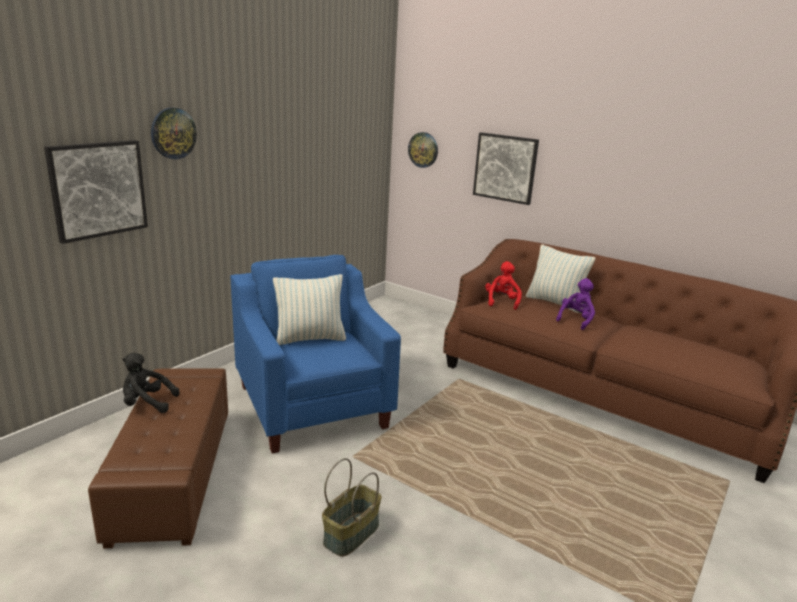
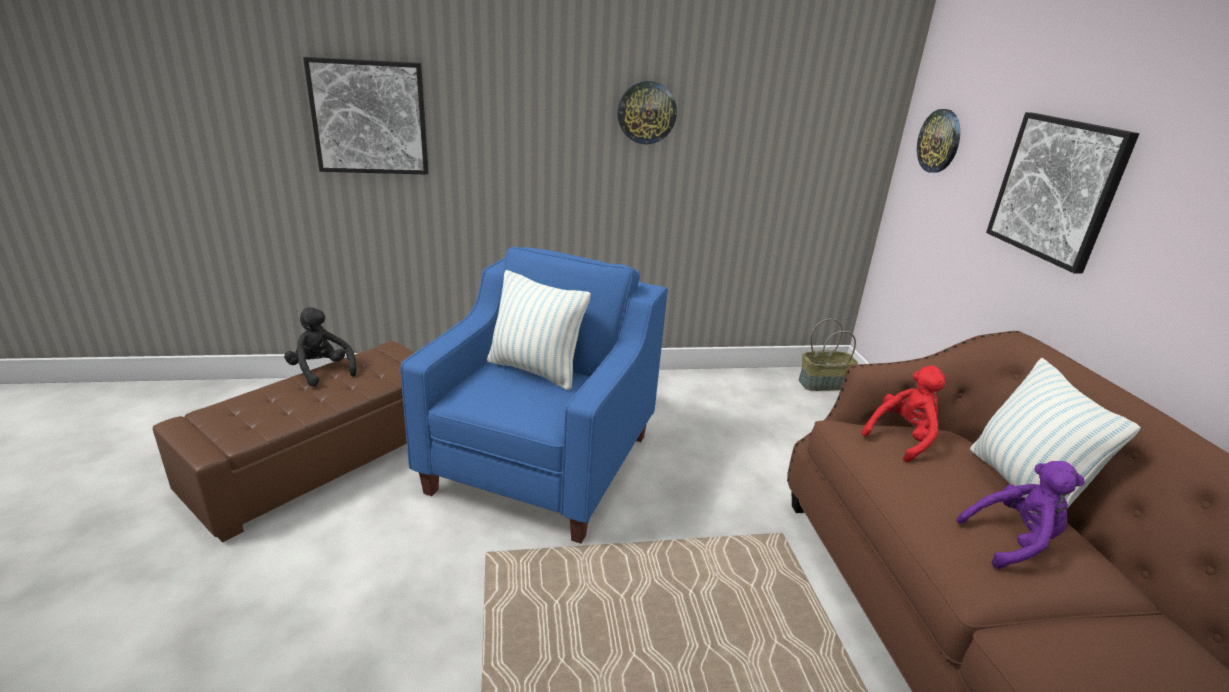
camera: 45 degrees right, 5 degrees up
(173, 133) = (476, 60): wall clock -> wall clock (646, 112)
(351, 533) = (336, 649): basket -> basket (824, 383)

